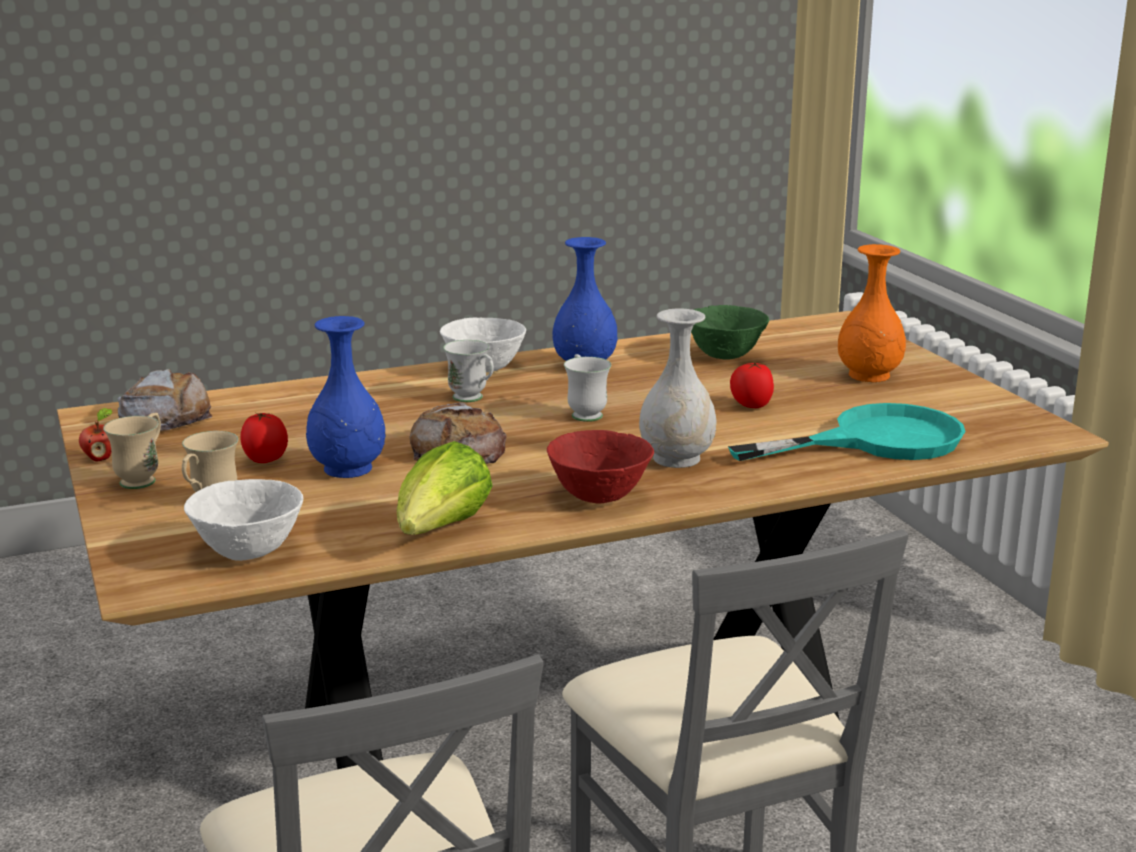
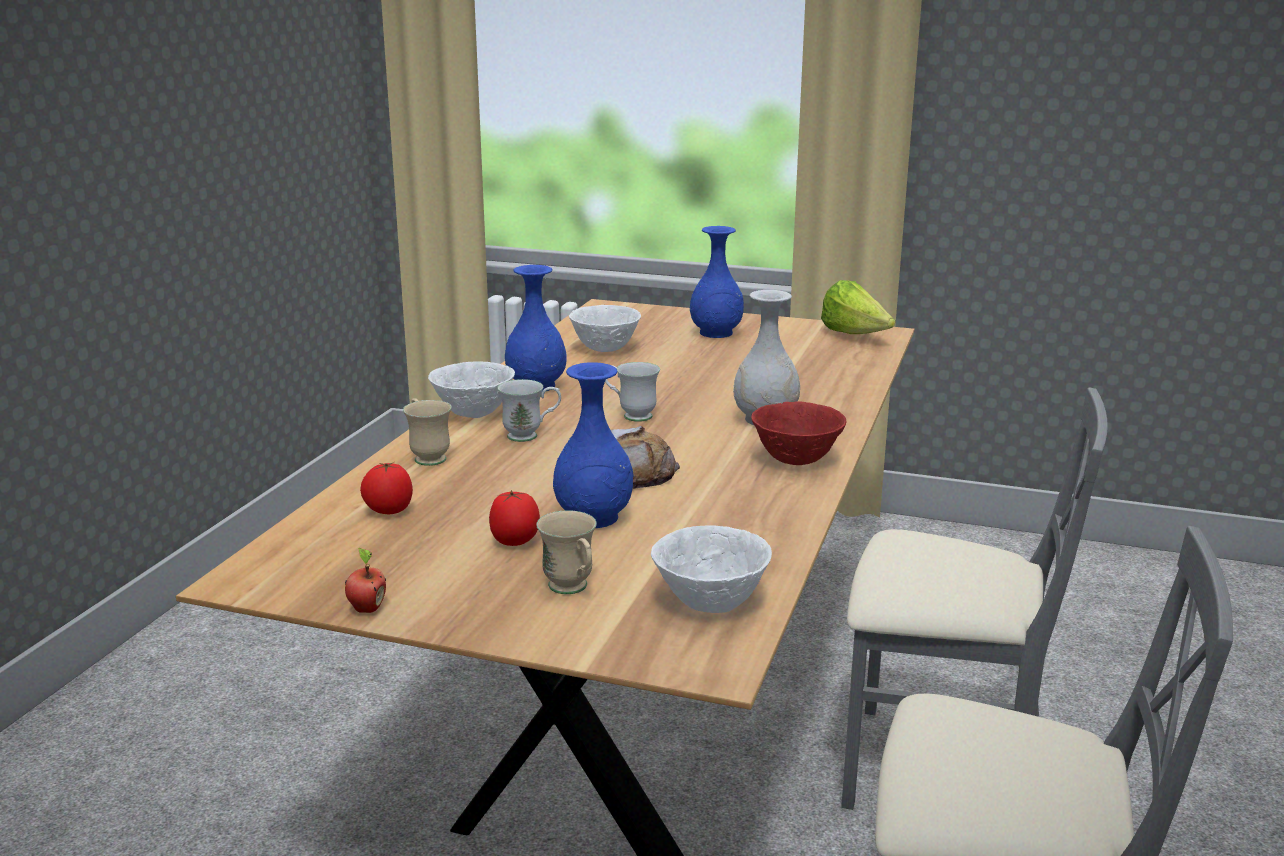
camera: 50 degrees left, 0 degrees up
(143, 478) = (459, 602): beige mug -> beige mug (427, 456)
(166, 416) = (316, 551): bread -> none
(440, 531) = (778, 524): lettuce -> lettuce (855, 335)
(725, 356) = (605, 349): green bowl -> white bowl
(751, 406) = (709, 373): tomato -> tomato (388, 511)
(868, 375) = (716, 333): orange vase -> blue vase
(876, 441) = (826, 368): turquoise frying pan -> none

